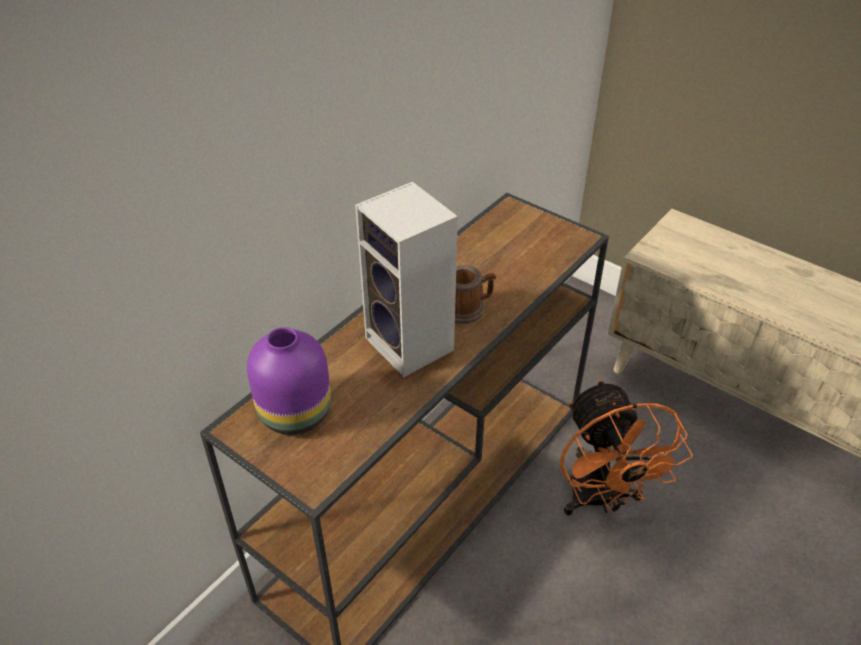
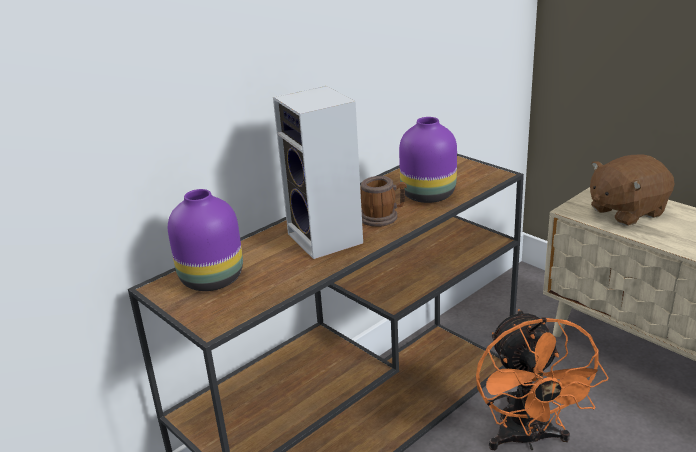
camera: 10 degrees right, 15 degrees down
(509, 273) = (427, 195): none -> purple vase
(702, 255) = (625, 211): none -> brown plush toy

